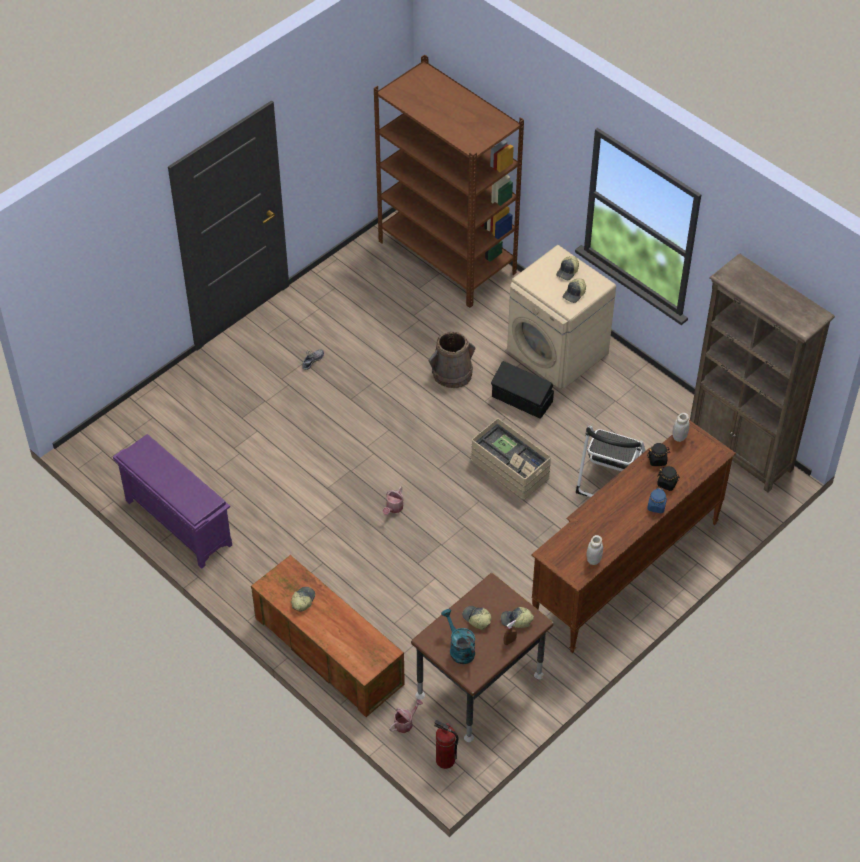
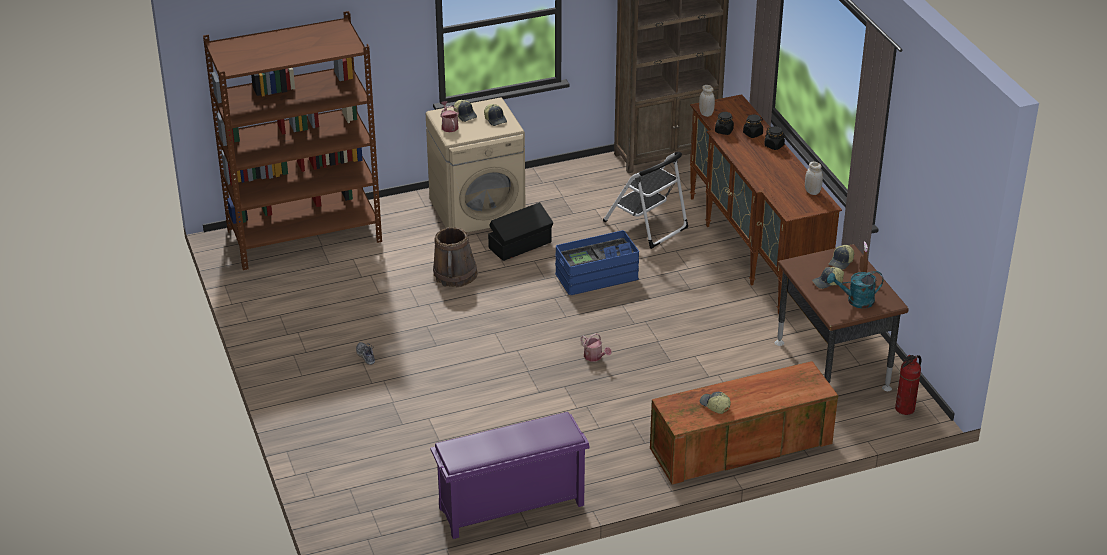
camera: 65 degrees left, 15 degrees down
(405, 723) = (851, 421): watering can -> watering can (449, 126)
(510, 468) = (596, 275): beige storage box -> blue storage box
(656, 506) = (774, 146): blue jar -> black jar

